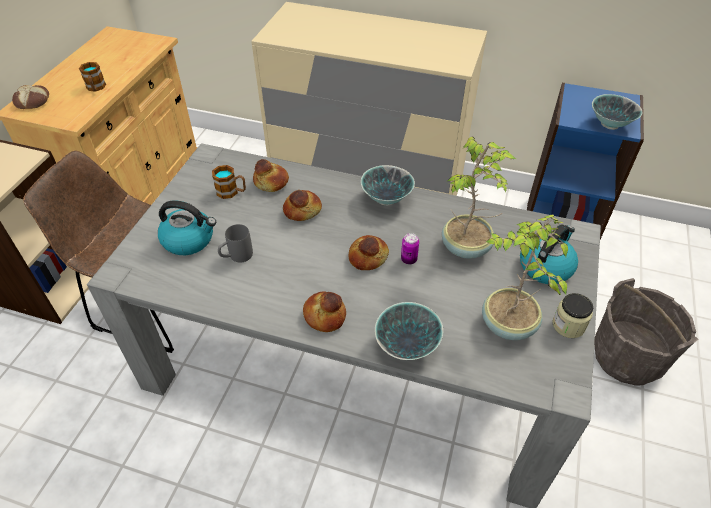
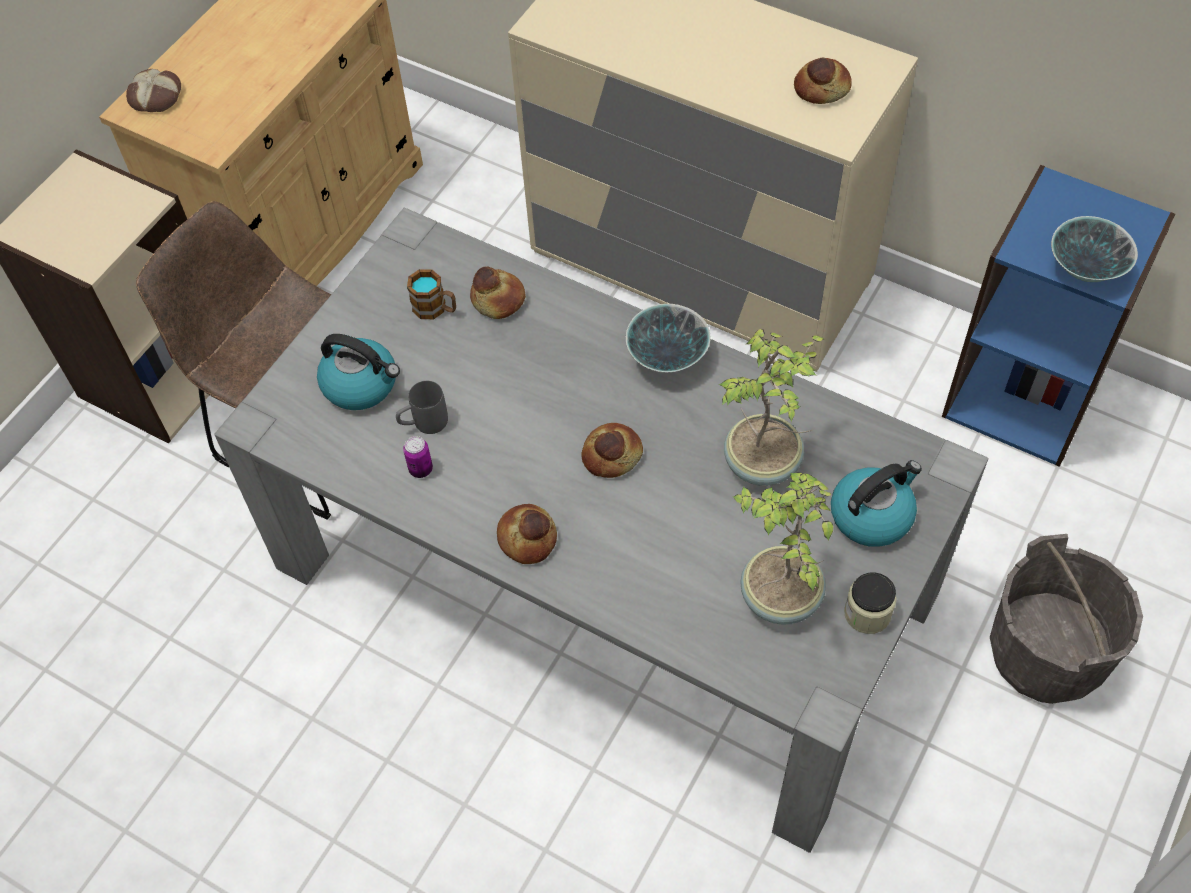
camera: 15 degrees right, 10 degrees up
(96, 88) = (253, 81): mug -> none
(302, 211) = (535, 359): bread -> bread (822, 89)
(407, 345) = (629, 602): bowl -> none
(408, 259) = (670, 469): can -> can (421, 469)

